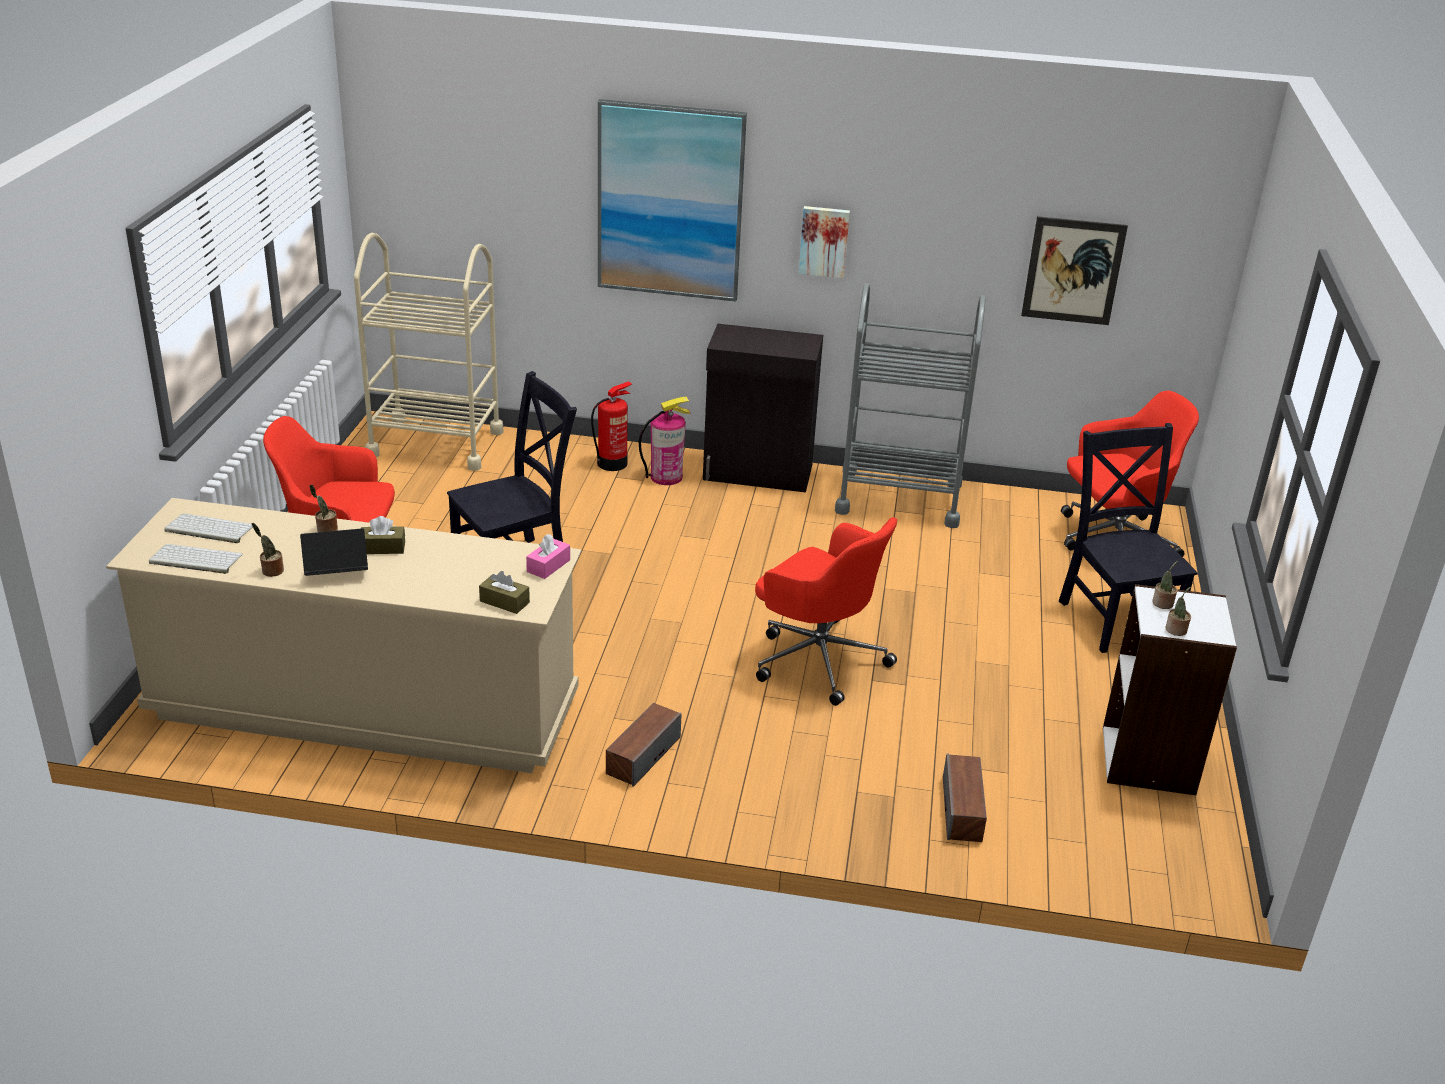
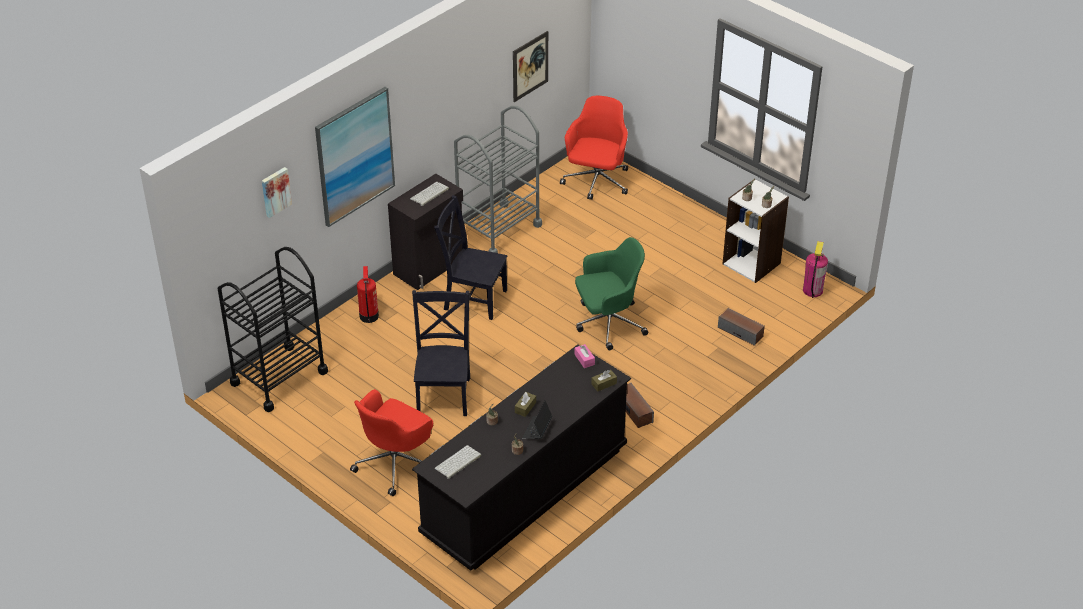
camera: 55 degrees left, 10 degrees up
(194, 559) = (485, 475): keyboard -> keyboard (429, 194)
(364, 707) = (524, 491): beige dresser -> black dresser
(435, 443) = (279, 377): beige cart -> black cart
(666, 477) = (402, 302): fire extinguisher -> fire extinguisher (812, 290)
(818, 658) = (608, 323): red office chair -> green office chair
(824, 241) = (427, 126): picture -> picture (275, 191)
(1115, 618) = (654, 216): black chair -> black chair (472, 299)

